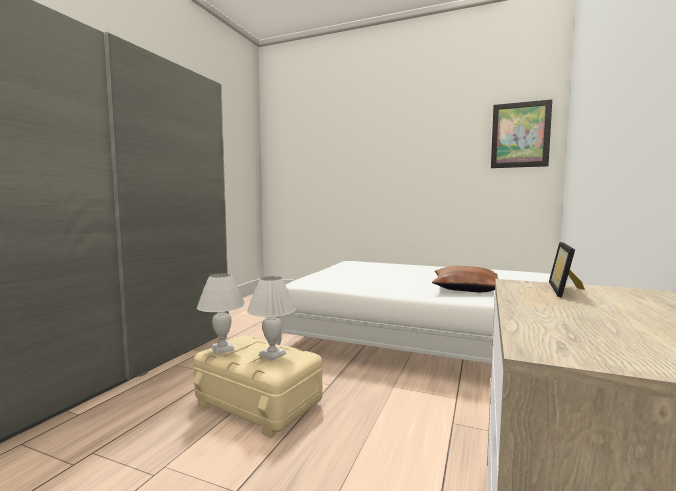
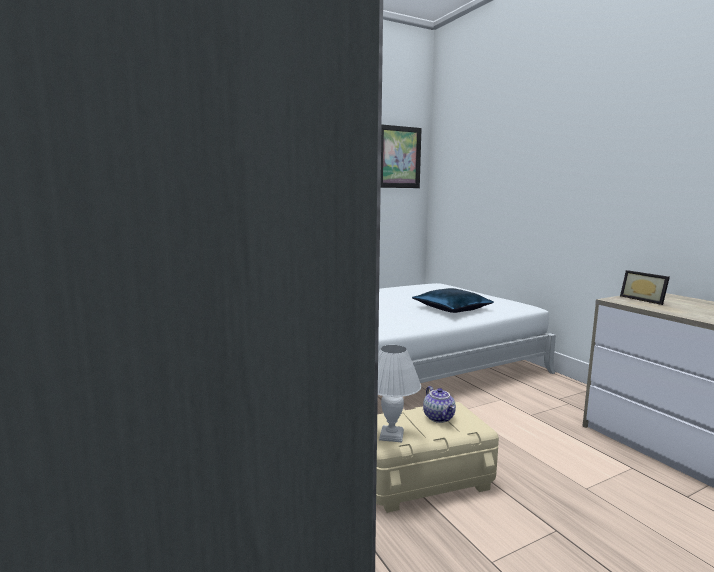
camera: 50 degrees left, 5 degrees up
(273, 355) = (439, 417): white table lamp -> teapot
(466, 288) = (452, 309): brown pillow -> blue pillow

